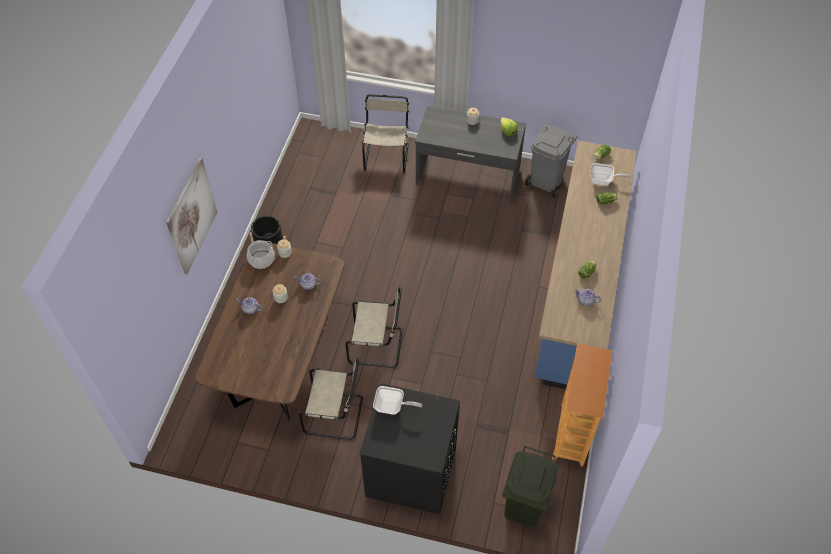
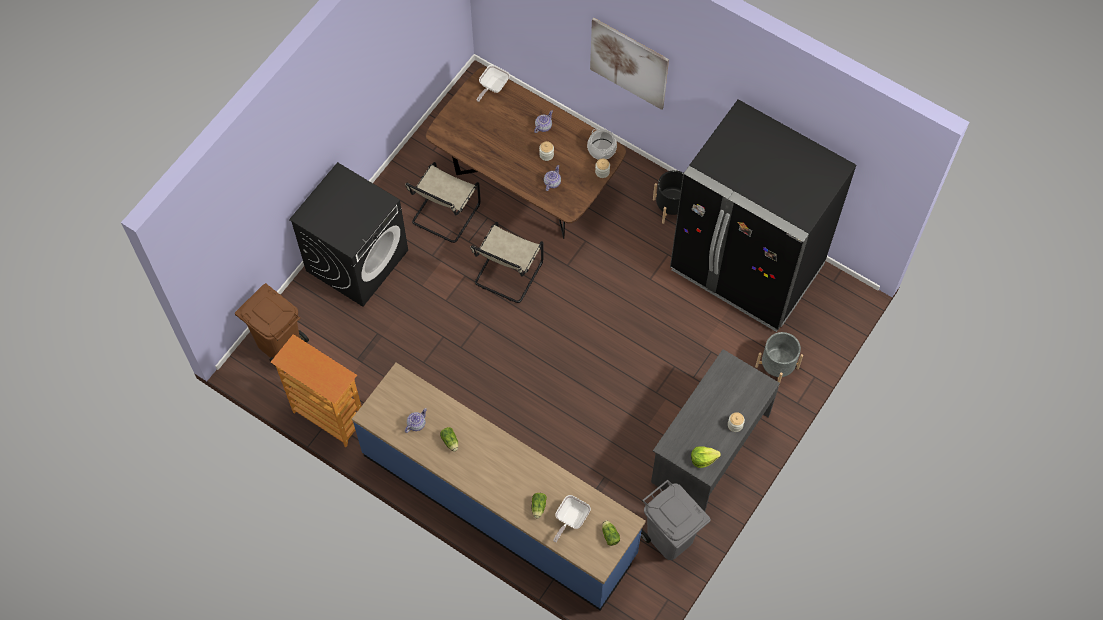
camera: 110 degrees right, 10 degrees up
(310, 191) = (746, 268): none -> black fridge
(386, 156) = (777, 367): beige chair -> grey planter
(392, 407) = (370, 201): frying pan -> frying pan (492, 87)
(523, 507) = (279, 343): green trash can -> brown trash can

